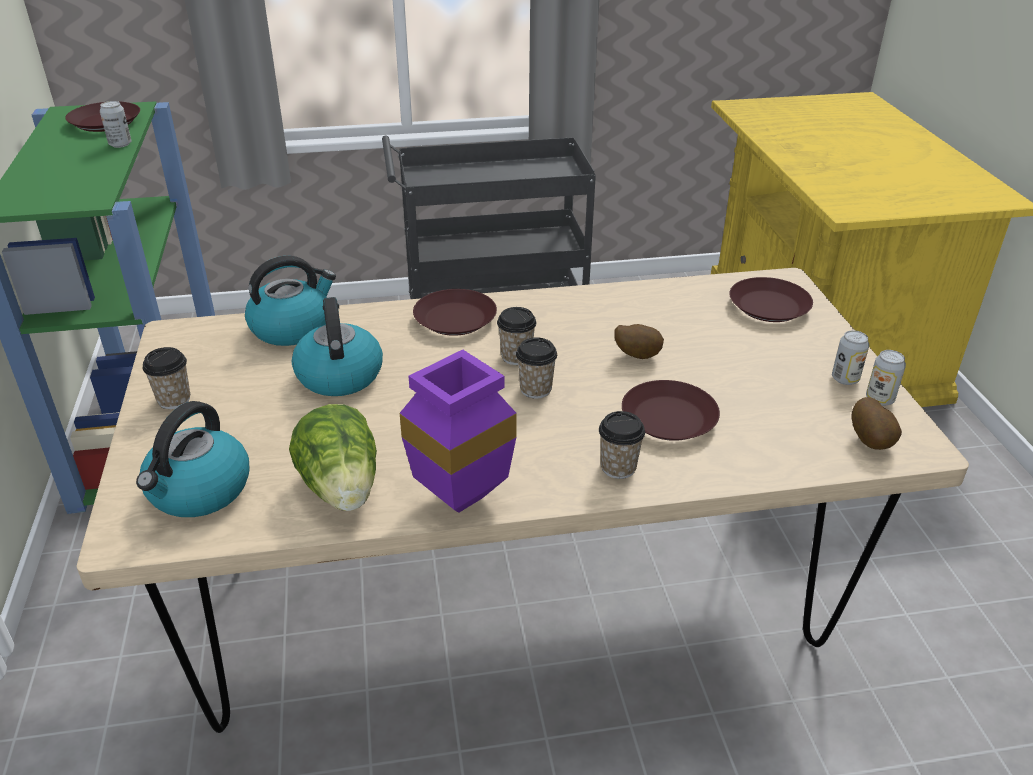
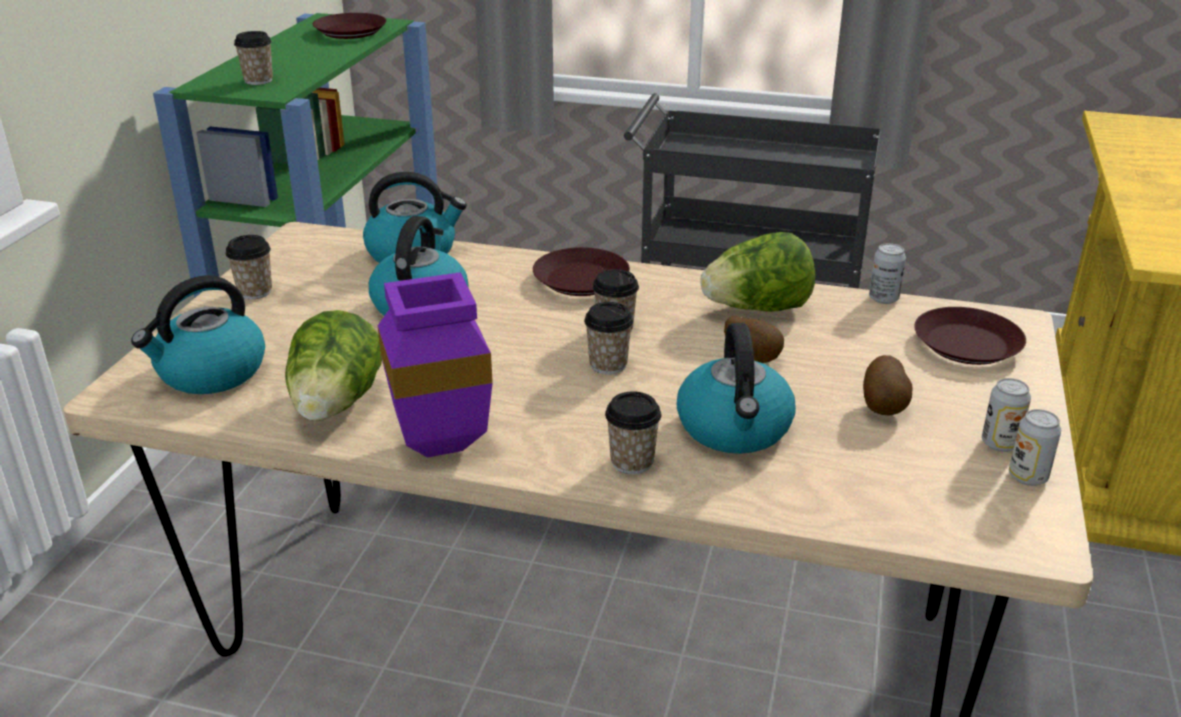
camera: 25 degrees right, 5 degrees down
(60, 190) = (258, 80): none -> cup
(120, 144) = (345, 51): can -> can (883, 298)
(608, 313) = (757, 309): none -> lettuce
(669, 418) = (735, 429): brown plate -> kettle
(872, 441) = (973, 519): potato -> potato (884, 408)

